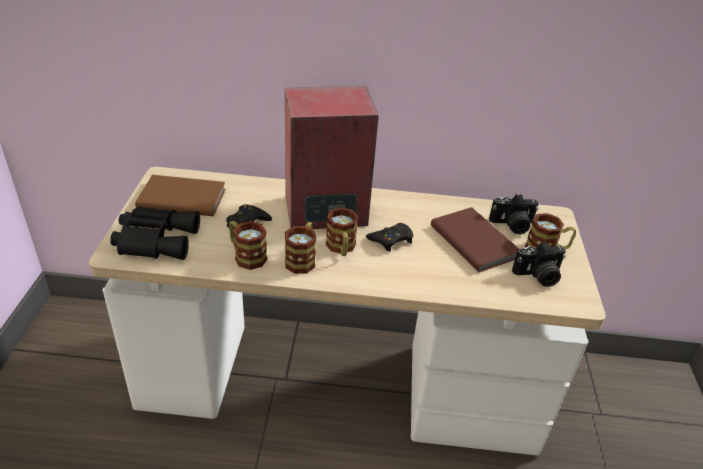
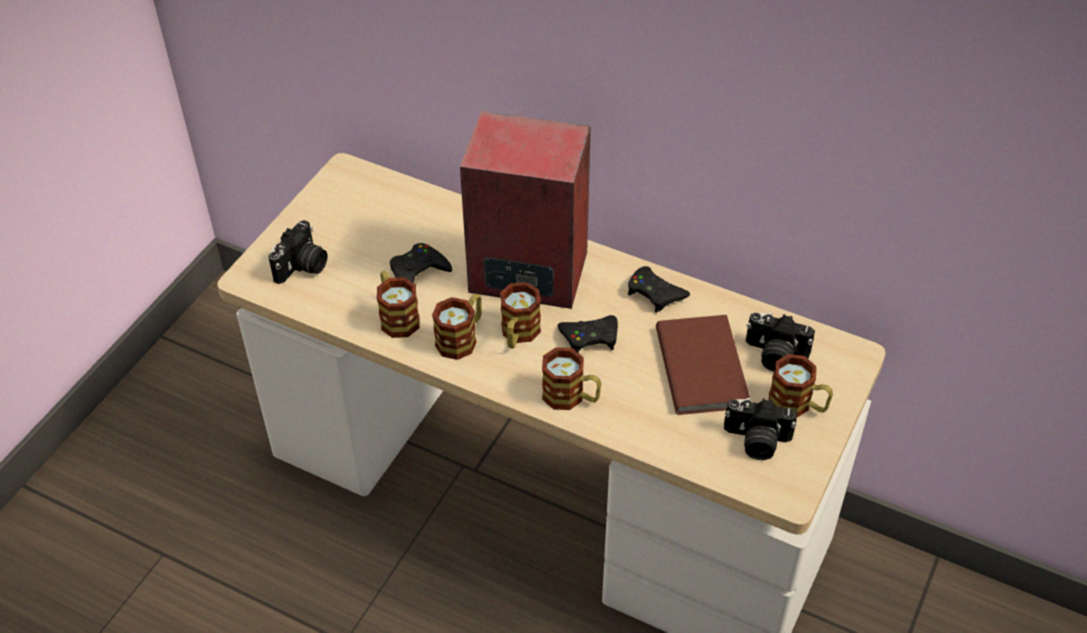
camera: 25 degrees right, 10 degrees up
(156, 239) = (302, 267): black binoculars -> camera
(181, 197) = (356, 211): brown book -> none
(402, 278) = (571, 397): none -> mug
(416, 206) = (655, 293): none -> black game controller

